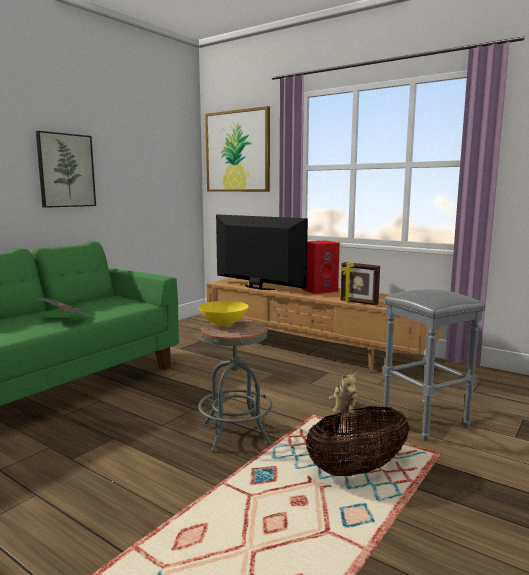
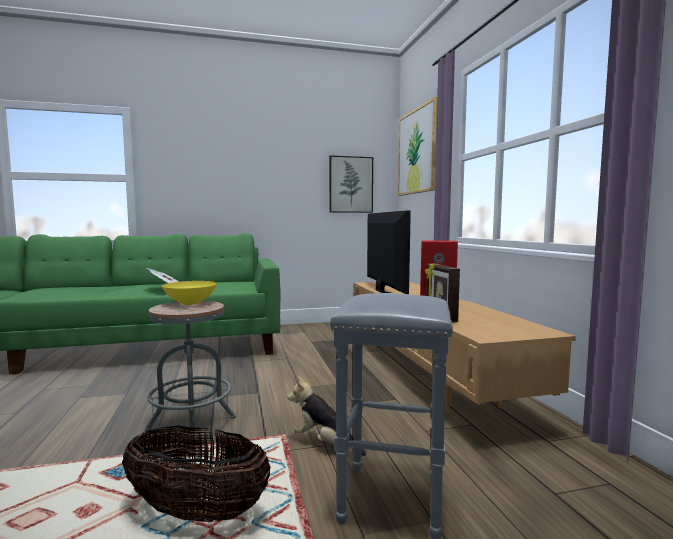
camera: 40 degrees right, 5 degrees down
(66, 170) = (245, 176): picture -> picture (350, 184)
(344, 410) = (324, 443): plush toy -> plush toy turned 75 degrees clockwise

